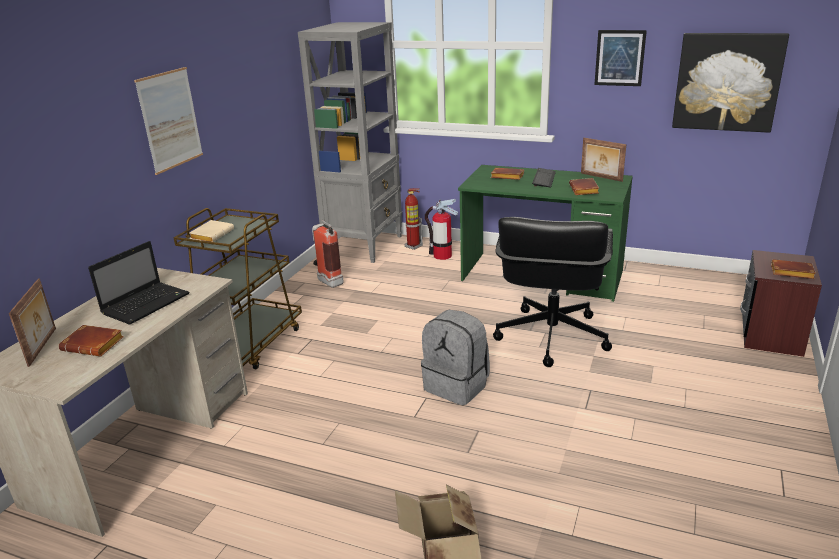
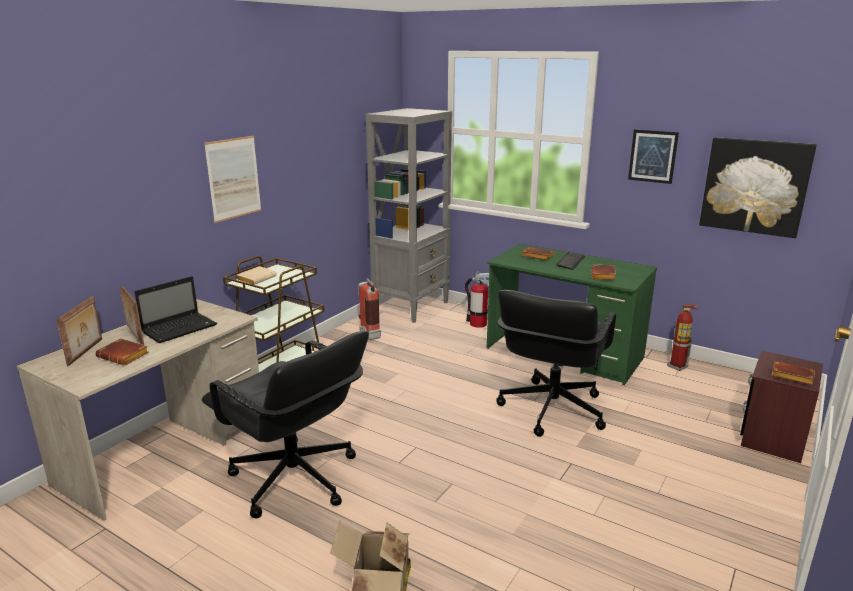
camera: 10 degrees right, 5 degrees down
(307, 453) = (294, 479): none -> black office chair
(413, 246) = (455, 312): fire extinguisher -> fire extinguisher (677, 366)
(457, 386) = (448, 441): grey backpack -> none
(601, 177) = (625, 265): picture frame -> picture frame (135, 337)

